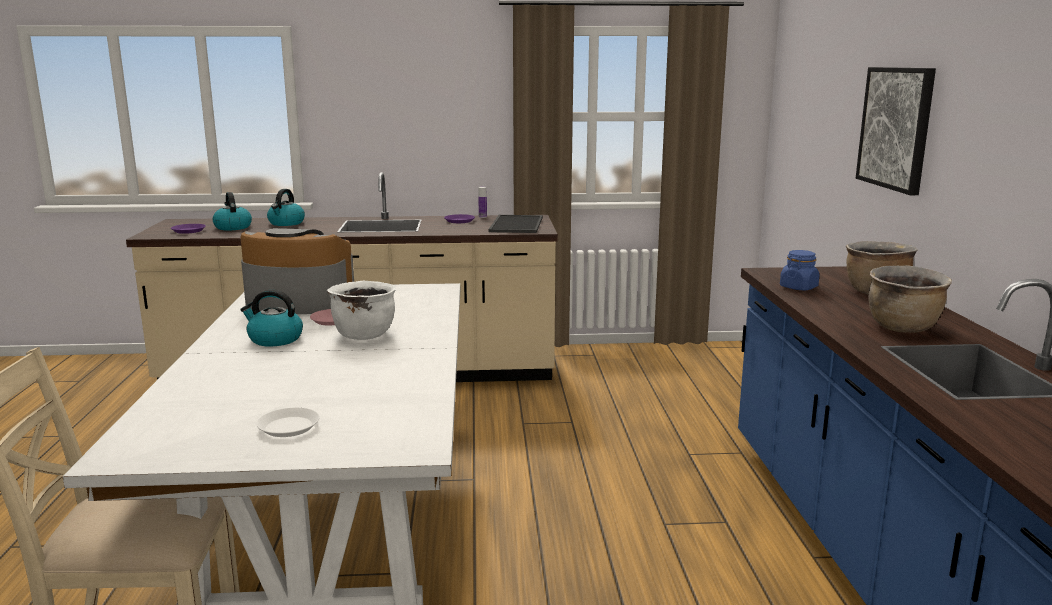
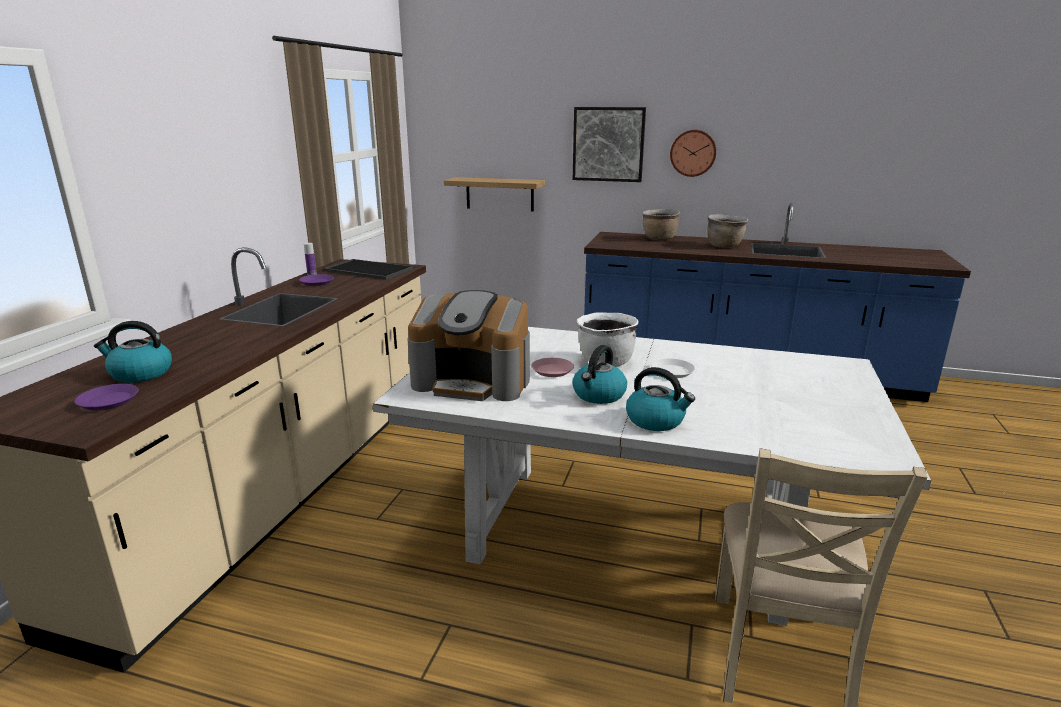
camera: 70 degrees left, 5 degrees up
(286, 223) = (176, 345): kettle -> kettle (656, 420)
(288, 427) = (818, 397): white plate -> white plate (672, 371)
(298, 302) = (473, 381): coffee machine -> coffee machine turned 105 degrees counterclockwise
(798, 287) = (639, 246): blue jar -> none
(811, 187) = (499, 194): none -> shelf
(975, 154) = (693, 153): none -> wall clock

